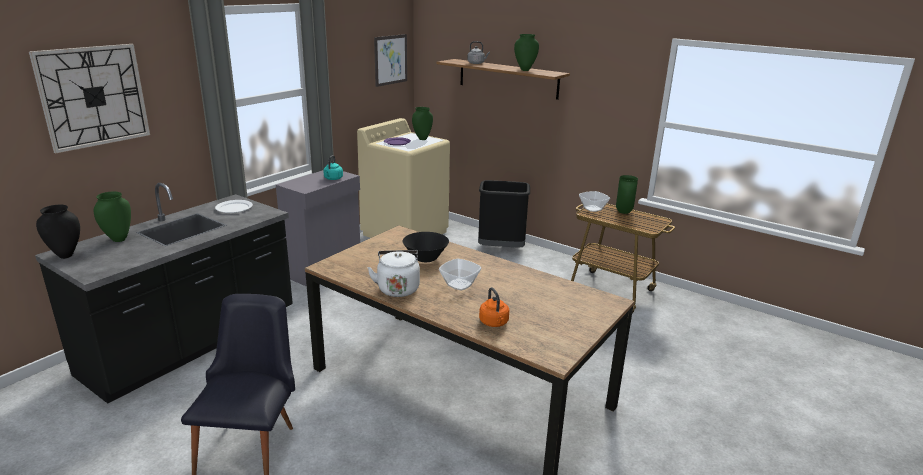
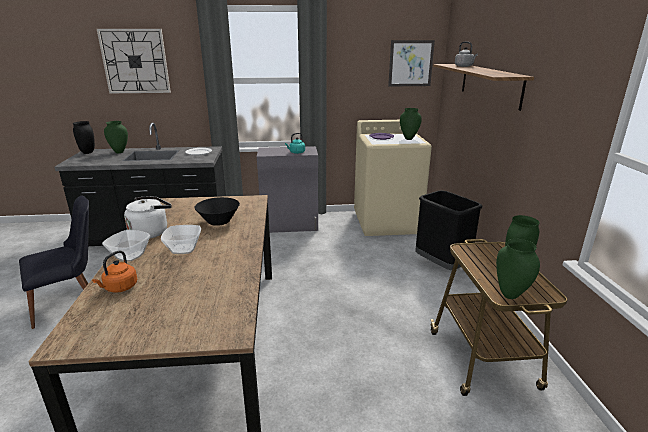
camera: 50 degrees right, 0 degrees up
(525, 70) = (487, 72): green vase -> green vase (510, 295)
(593, 209) = (482, 248): bowl -> bowl (130, 256)

